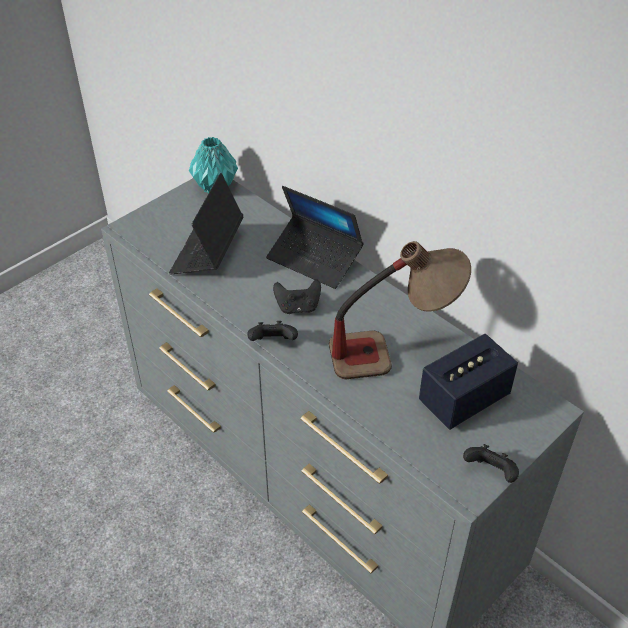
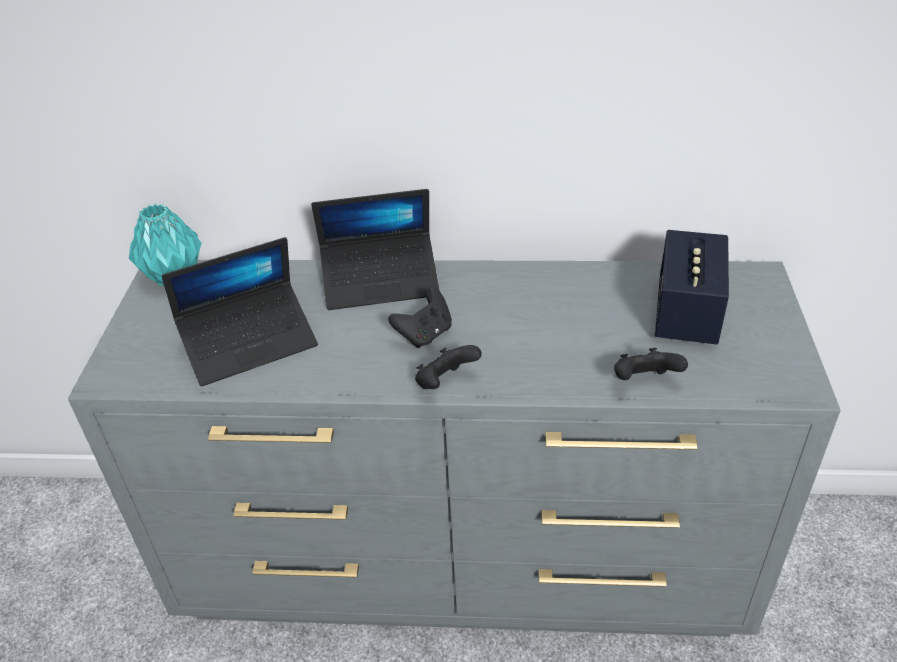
camera: 40 degrees left, 5 degrees down
(207, 252) = (249, 343): laptop -> laptop turned 90 degrees counterclockwise
(393, 352) = (572, 315): table lamp -> none
(490, 472) = (793, 357): black game controller -> black game controller (644, 382)

